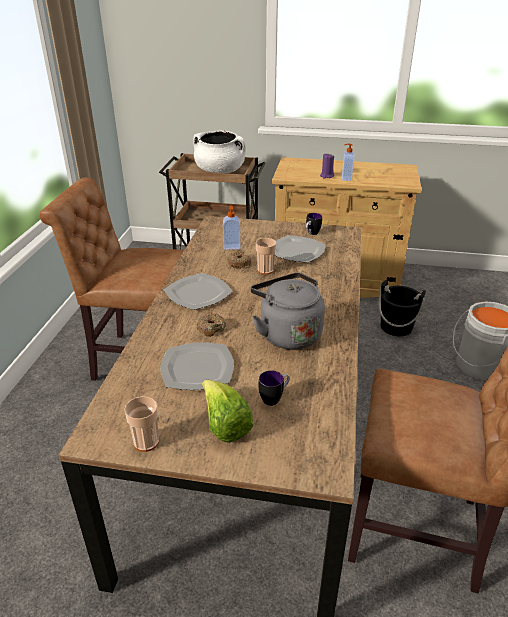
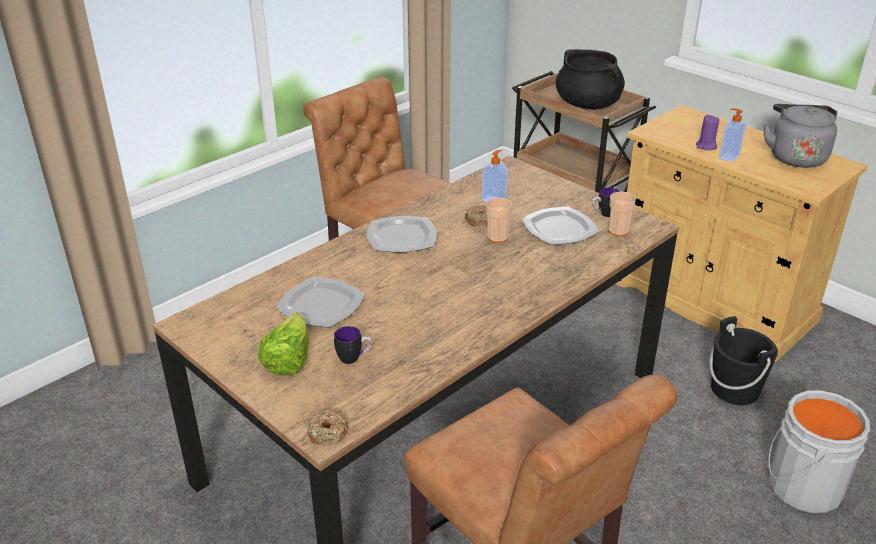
camera: 35 degrees right, 0 degrees up
(146, 442) = (218, 344): cup -> cup (618, 231)
(211, 328) = (374, 275): donut -> donut (328, 432)
(220, 171) = (588, 104): white cooking pot -> black cooking pot
(287, 333) = (438, 308): grey kettle -> grey kettle (796, 157)

